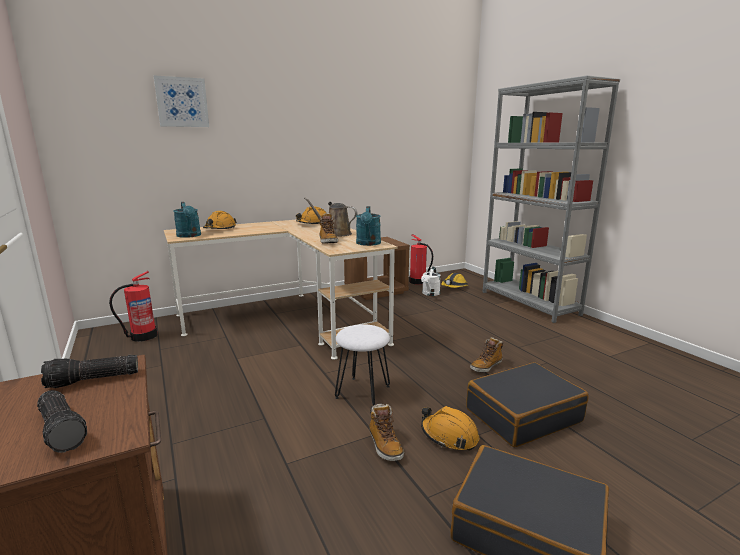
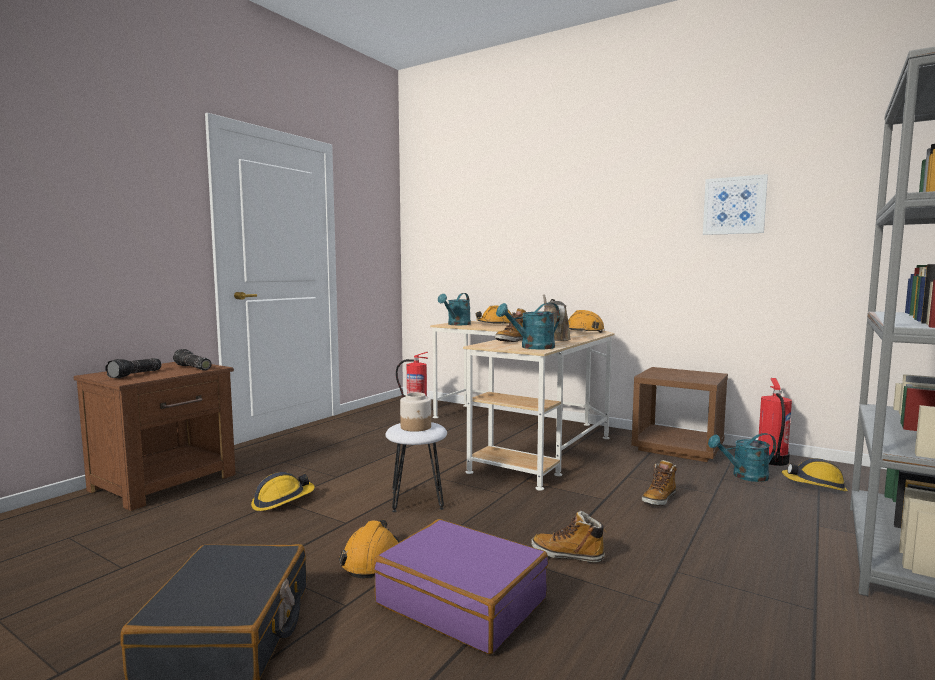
camera: 60 degrees right, 10 degrees down
(182, 102) = (492, 202): picture -> picture (734, 205)
(288, 462) = (282, 501): none -> hard hat
(365, 332) = (416, 427): none -> jar
(384, 445) = (331, 531): boot -> boot (659, 499)
(430, 294) = (744, 476): white watering can -> turquoise watering can
(522, 415) = (462, 601): black suitcase -> purple suitcase

